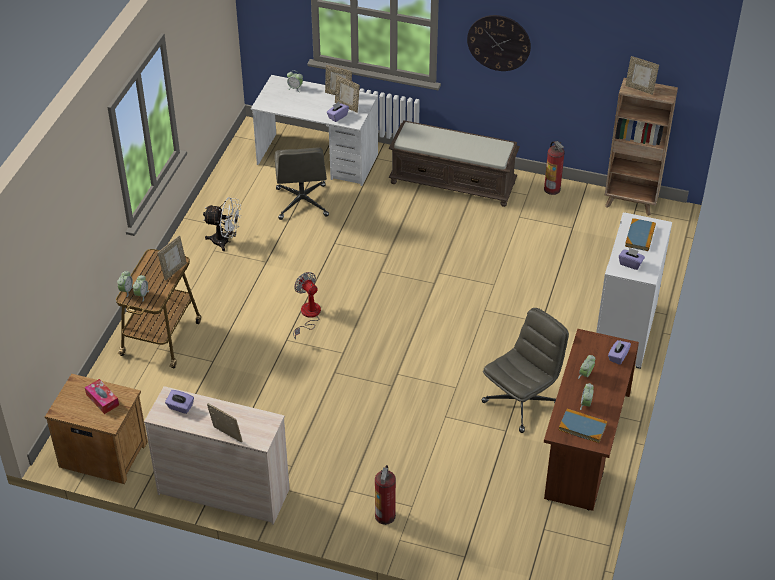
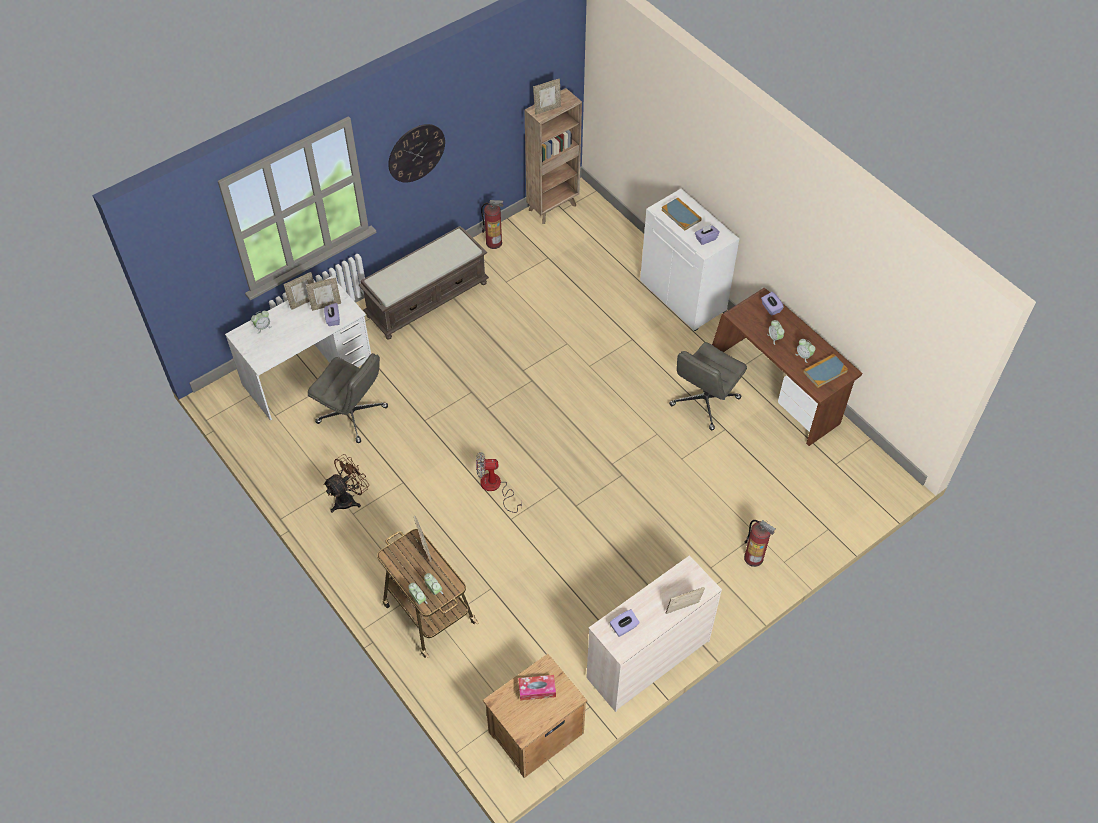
camera: 55 degrees left, 10 degrees up
(225, 241) = (349, 498): white fan -> brown fan
(521, 402) = (704, 402): grey office chair -> grey office chair turned 135 degrees counterclockwise

